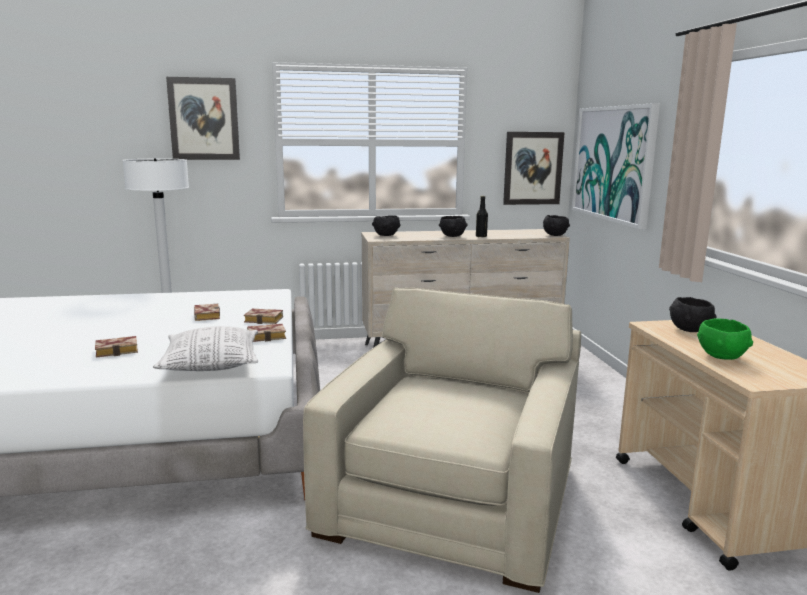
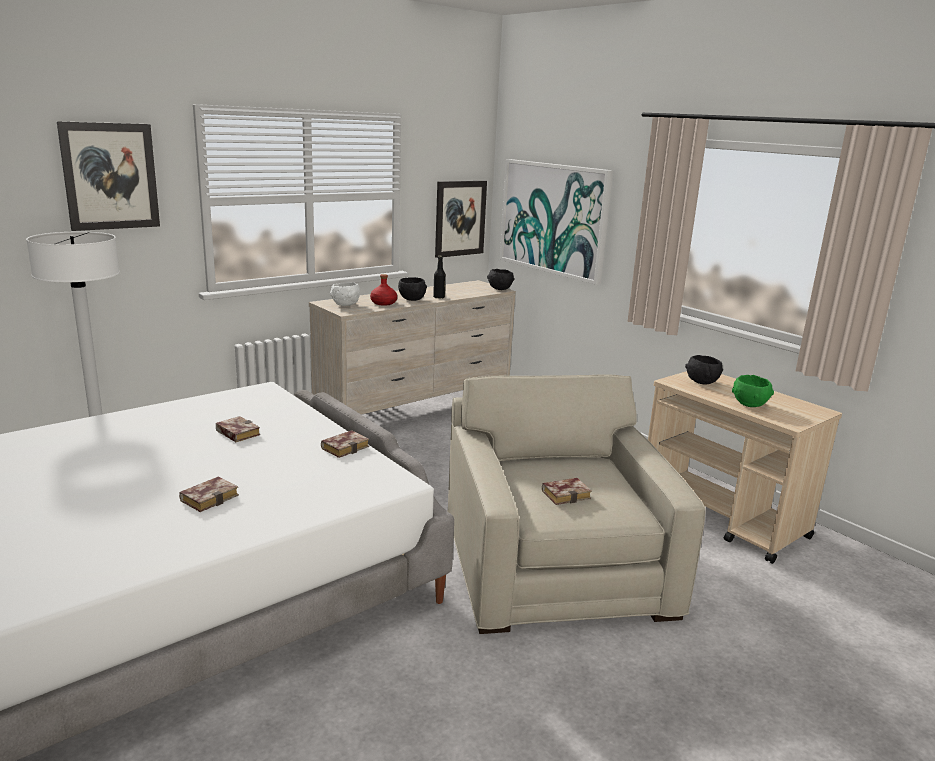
camera: 30 degrees left, 5 degrees up
(211, 364) = (341, 492): pillow -> none
(265, 319) = (311, 427): book -> book (567, 494)
(386, 235) = (346, 305): black bowl -> white bowl
(421, 236) = (383, 303): none -> red bottle

